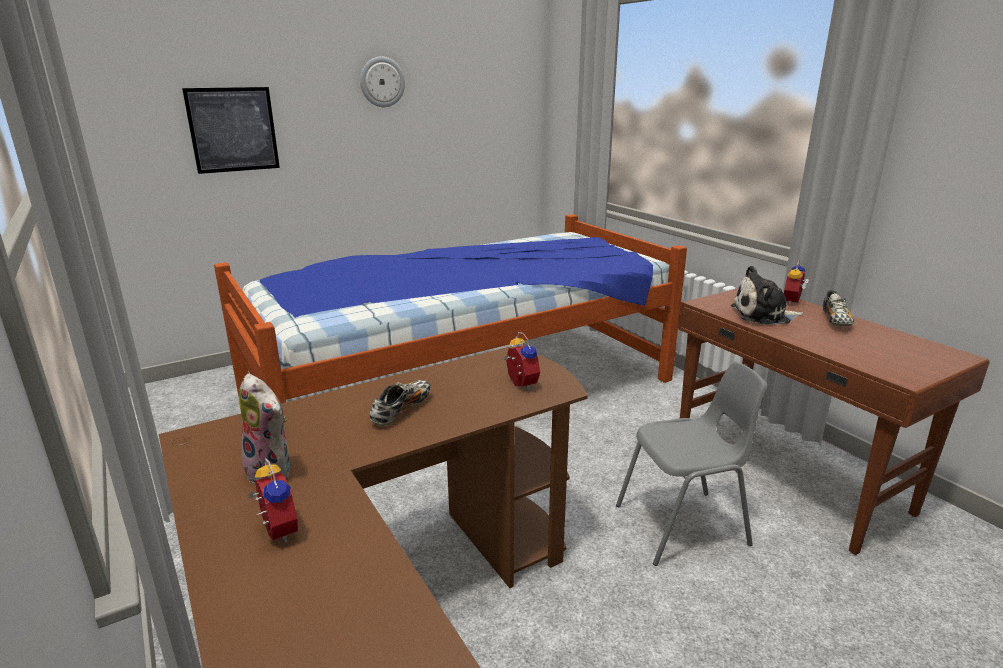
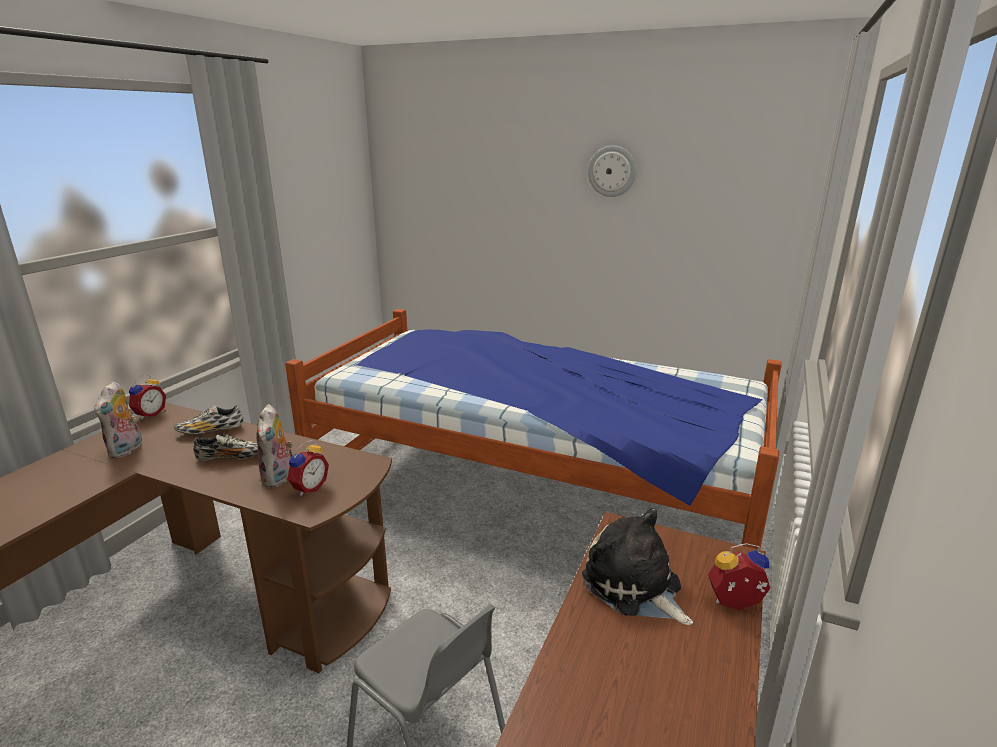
camera: 55 degrees right, 0 degrees up
(233, 130) = (476, 205): picture -> none
(275, 532) = (54, 479): alarm clock -> alarm clock (149, 414)
(482, 394) = (279, 478): none -> plush toy
(835, 321) = (699, 667): shoe -> shoe (211, 431)

